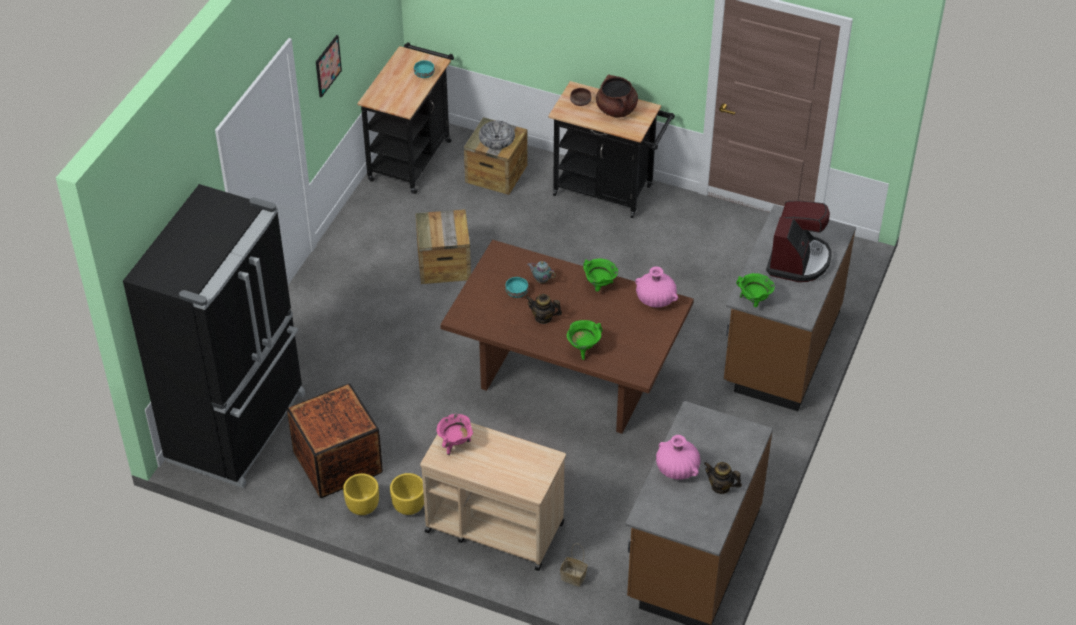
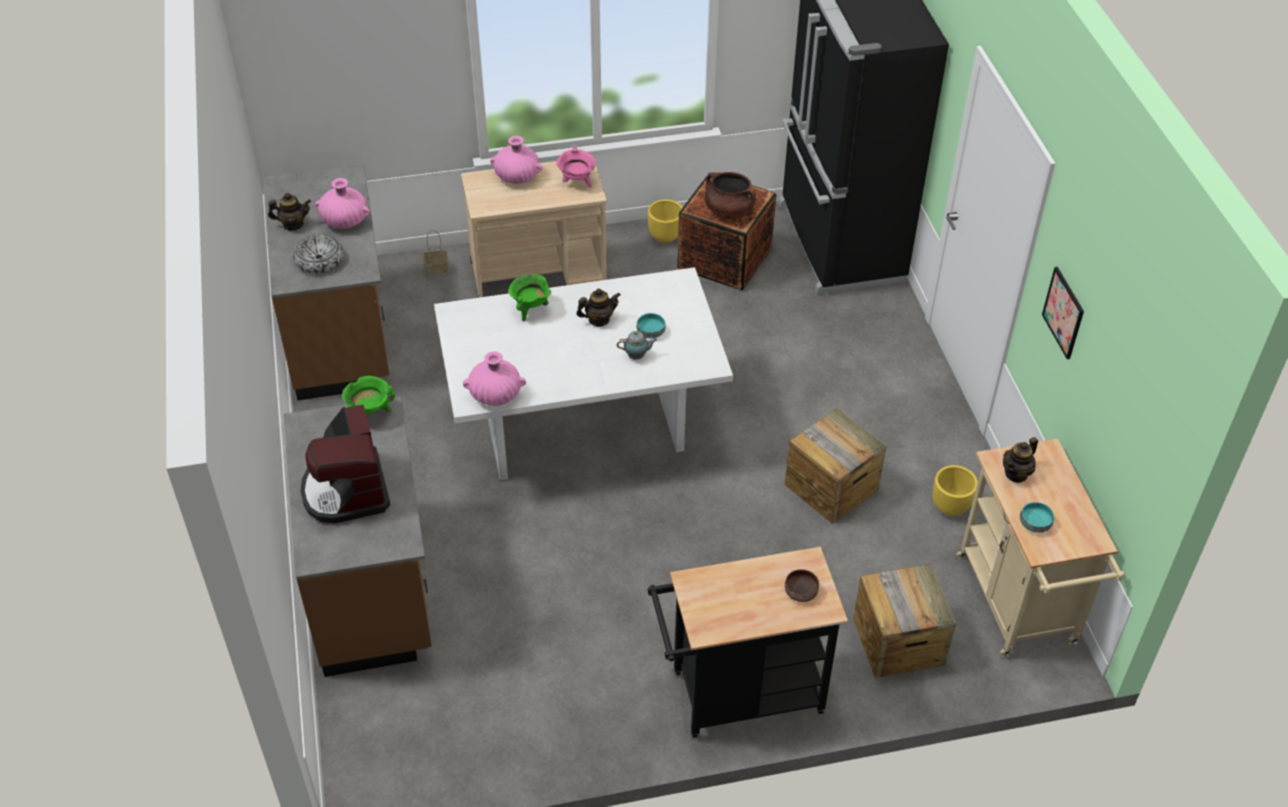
camera: 145 degrees right, 0 degrees up
(403, 98) = (1016, 473): none -> teapot
(409, 507) = (626, 255): yellow planter -> yellow planter (950, 507)
(412, 156) = (1019, 607): black cart -> beige cart
(497, 139) = (903, 597): bowl -> bowl (319, 260)
(498, 474) = (517, 177): none -> pink vase
(567, 381) = (582, 428): brown dining table -> white dining table
(599, 286) = (569, 380): green cooking pot -> none
(616, 110) = (742, 605): brown cooking pot -> brown cooking pot (728, 211)

